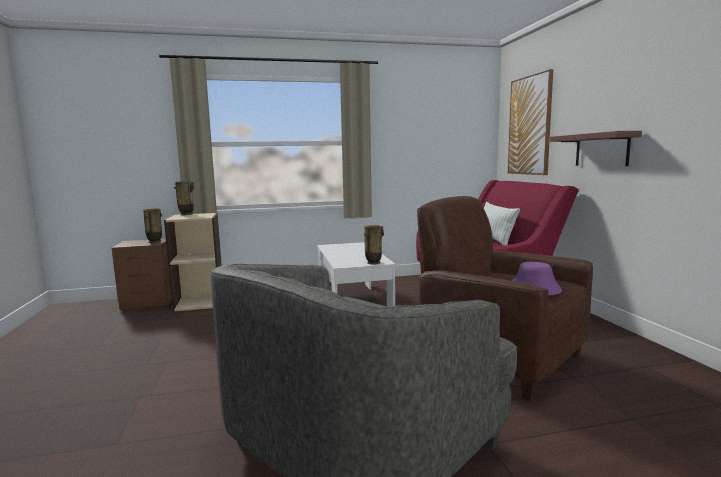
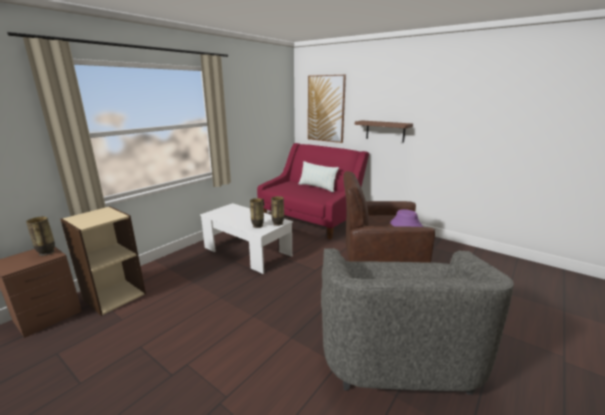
camera: 40 degrees left, 10 degrees up
(186, 214) = (81, 216): vase -> vase (258, 226)

